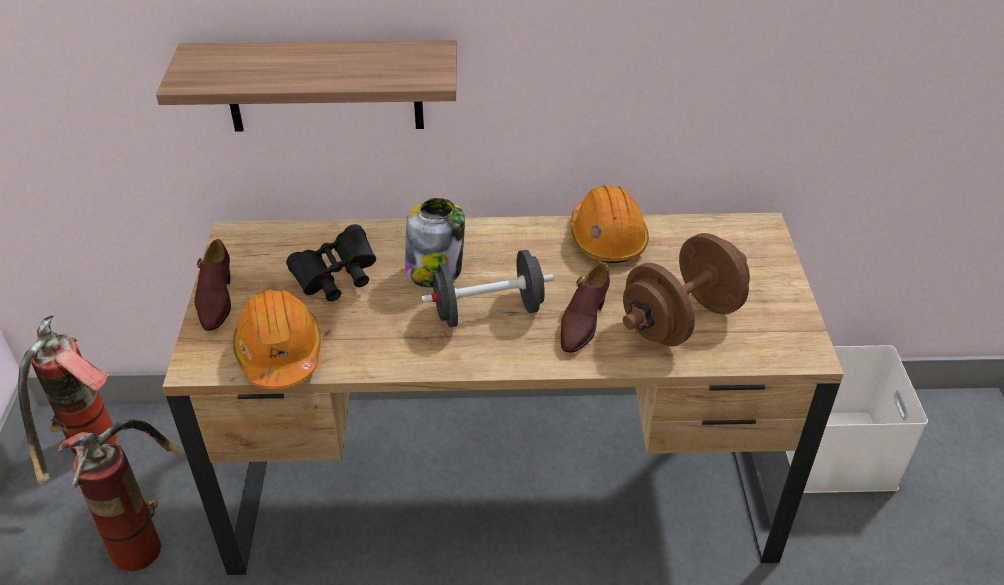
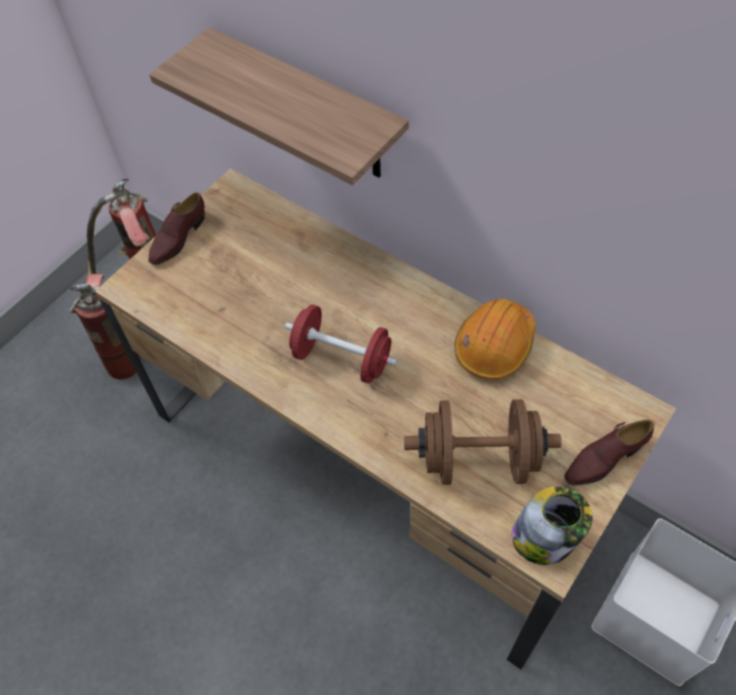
camera: 40 degrees right, 15 degrees up
(280, 353) = (179, 308): orange hard hat -> none
(336, 278) = (265, 265): black binoculars -> none
(435, 270) = (337, 298): jar -> jar (544, 538)
(488, 311) = (341, 358): black dumbbell -> red dumbbell
(582, 321) = (401, 411): brown shoe -> brown shoe (604, 458)

